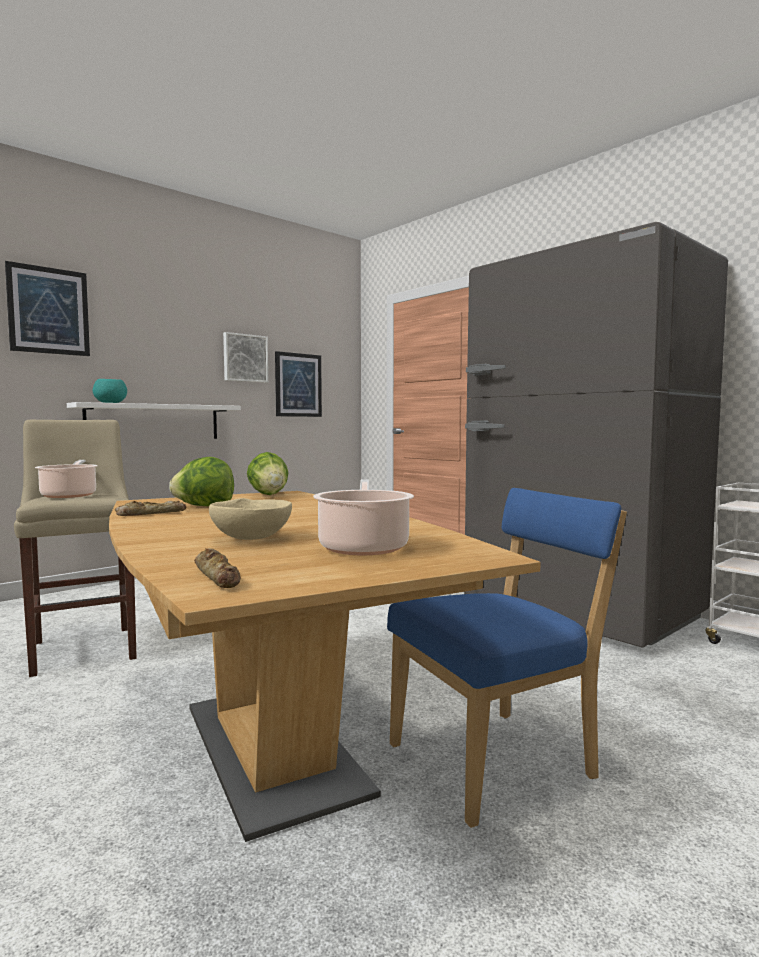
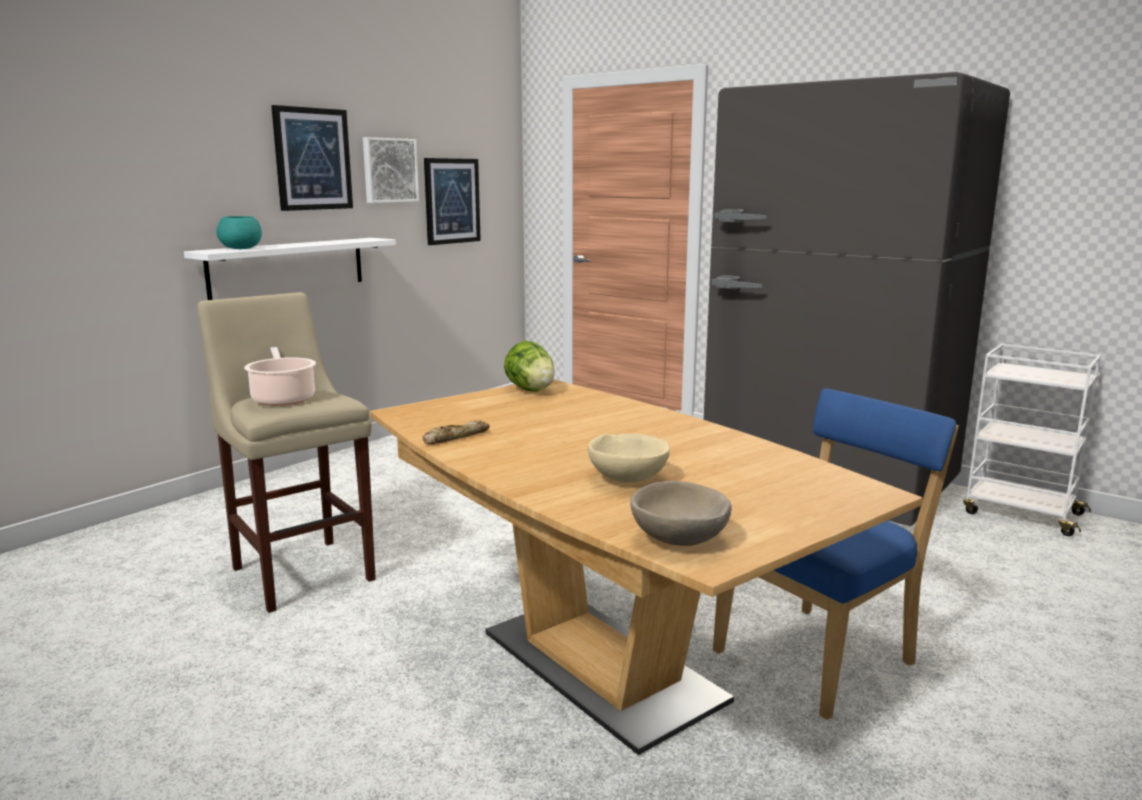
camera: 10 degrees left, 10 degrees up
(48, 311) = (152, 126): picture -> picture (312, 159)
(204, 506) = (492, 419): lettuce -> none
(218, 577) = (678, 540): bread -> beige bowl
(363, 546) = (749, 485): cooking pot -> none

